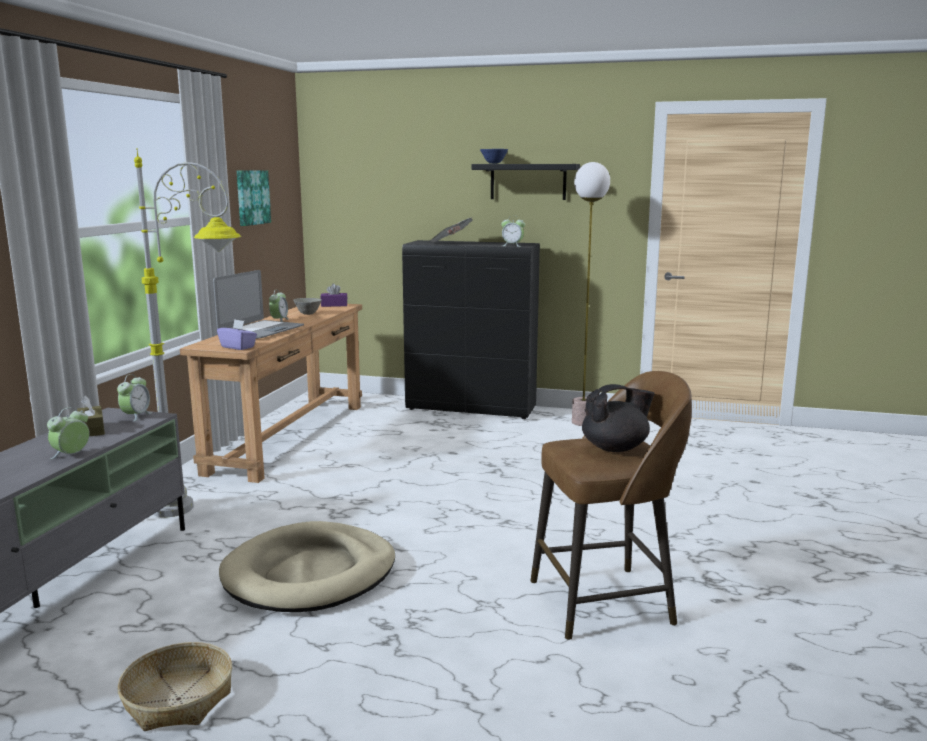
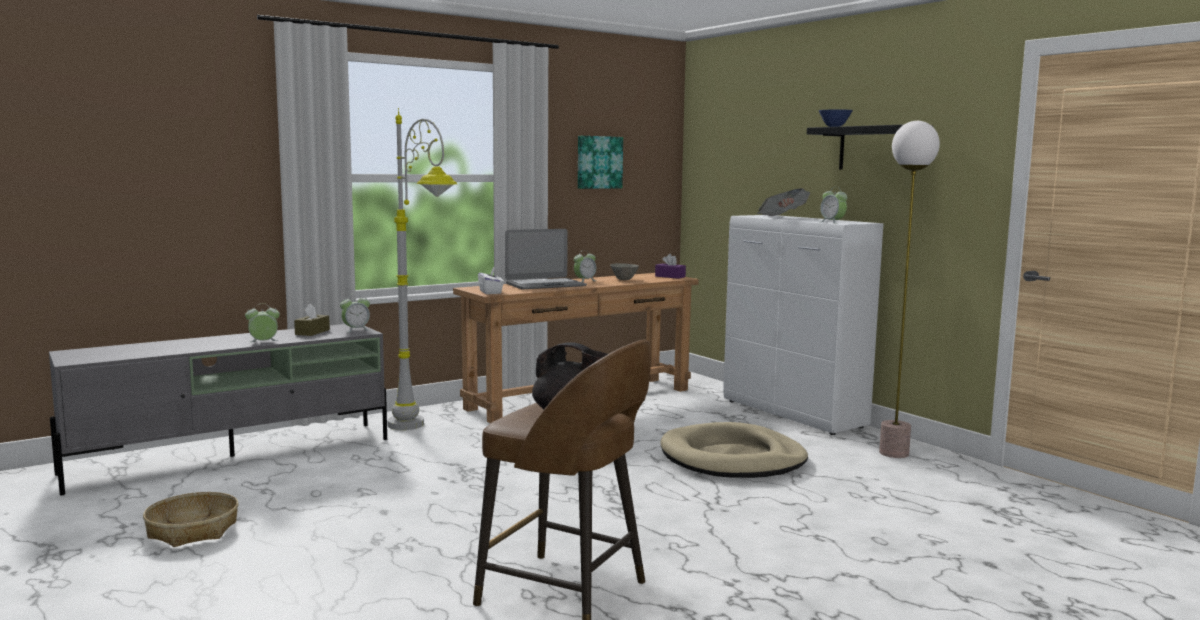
camera: 40 degrees right, 5 degrees down
(238, 347) = (491, 292): purple tissue box -> white tissue box
(310, 574) = (401, 492): beige dog bed -> beige dog bed (733, 458)
(472, 409) = (794, 414): black cabinet -> white cabinet

